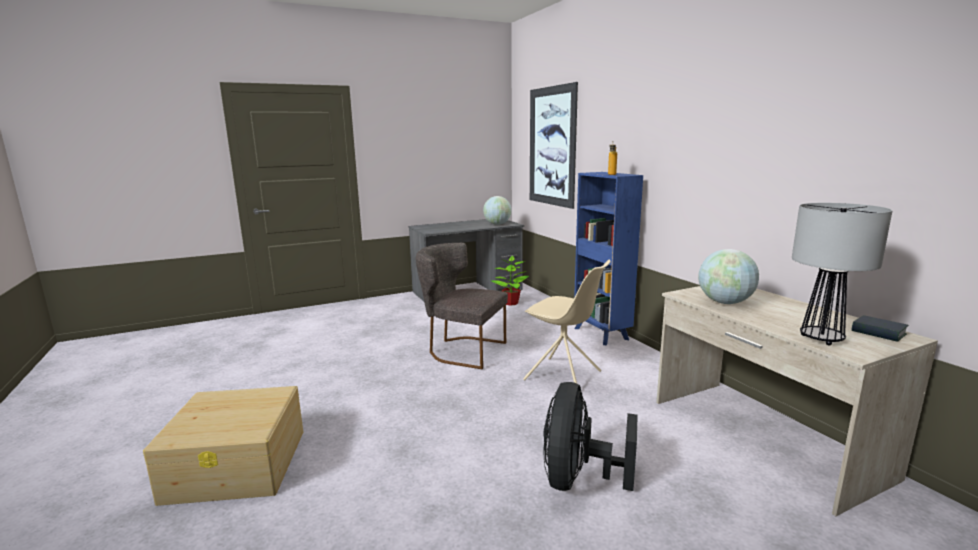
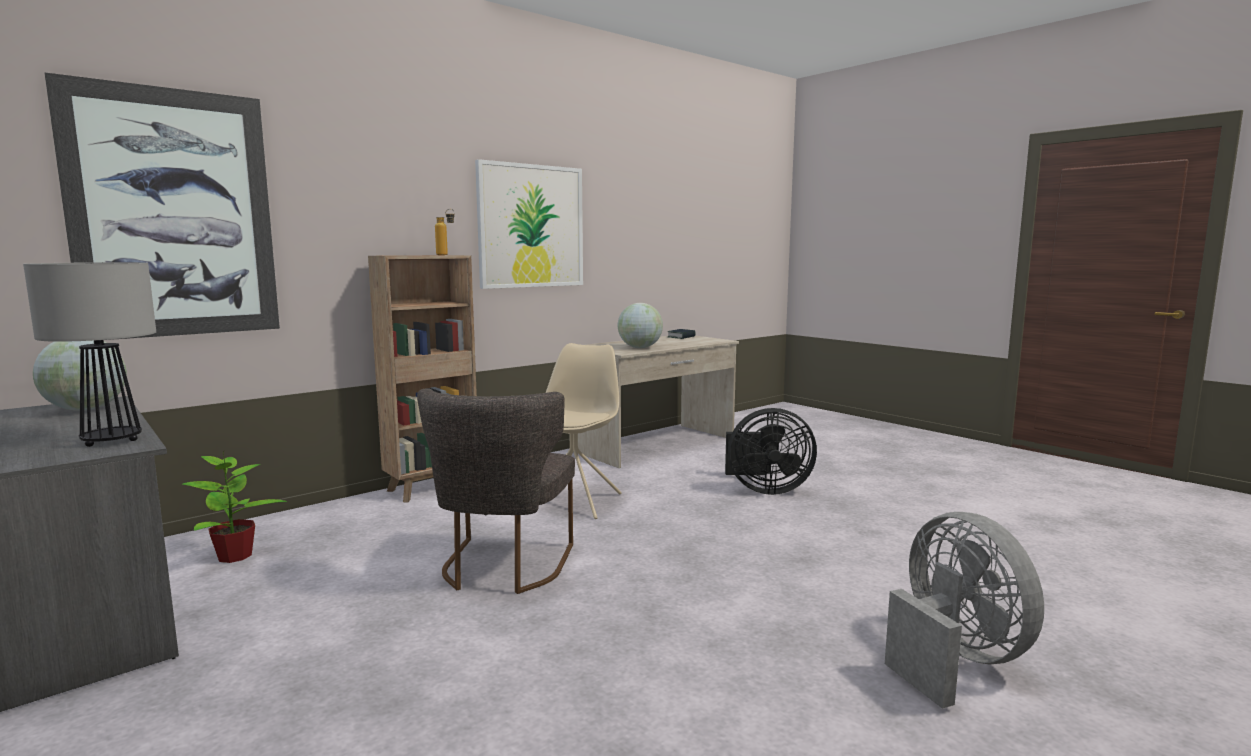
camera: 105 degrees left, 5 degrees down
(238, 464) = (953, 660): beige storage box -> grey fan
(601, 334) = (433, 488): blue bookcase -> brown bookcase
(715, 152) = (531, 226): none -> picture
(820, 339) = (704, 342): table lamp -> table lamp (111, 441)

